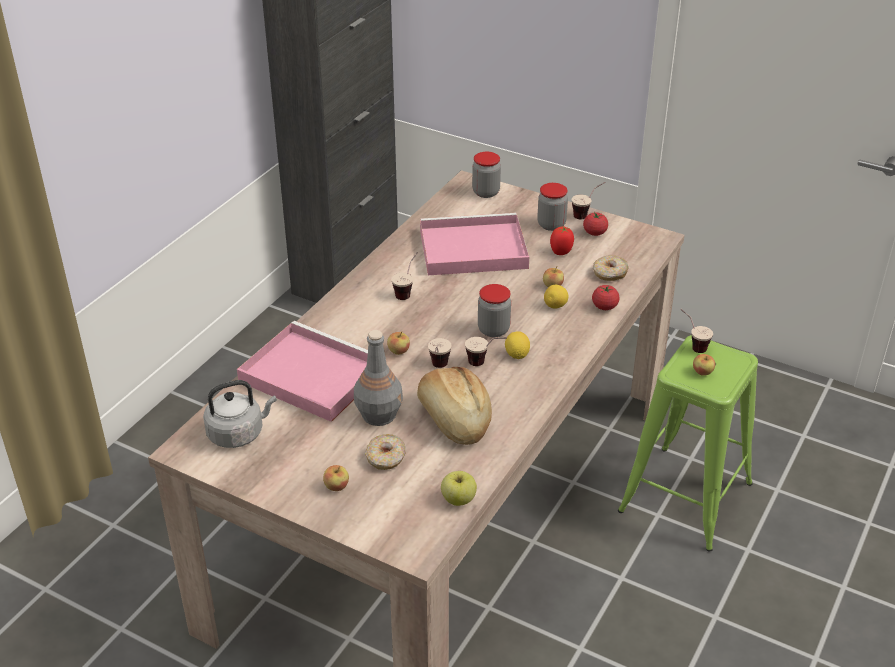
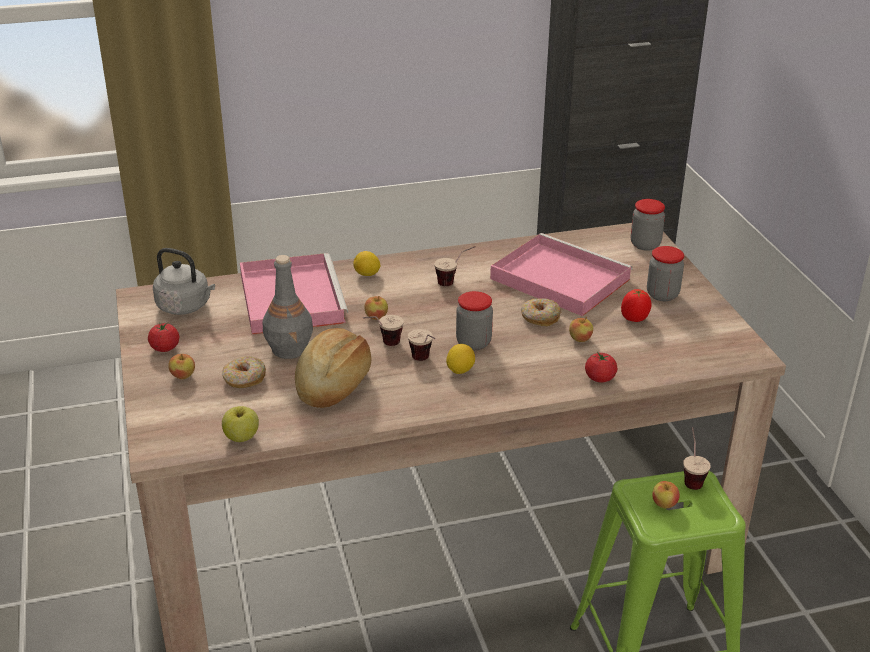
camera: 45 degrees right, 5 degrees down
(555, 306) = (556, 354): lemon -> lemon (367, 274)
(587, 214) = (712, 303): cup -> none
(594, 232) = (693, 320): tomato -> tomato (165, 348)
(609, 273) = (650, 357): donut -> donut (540, 318)

